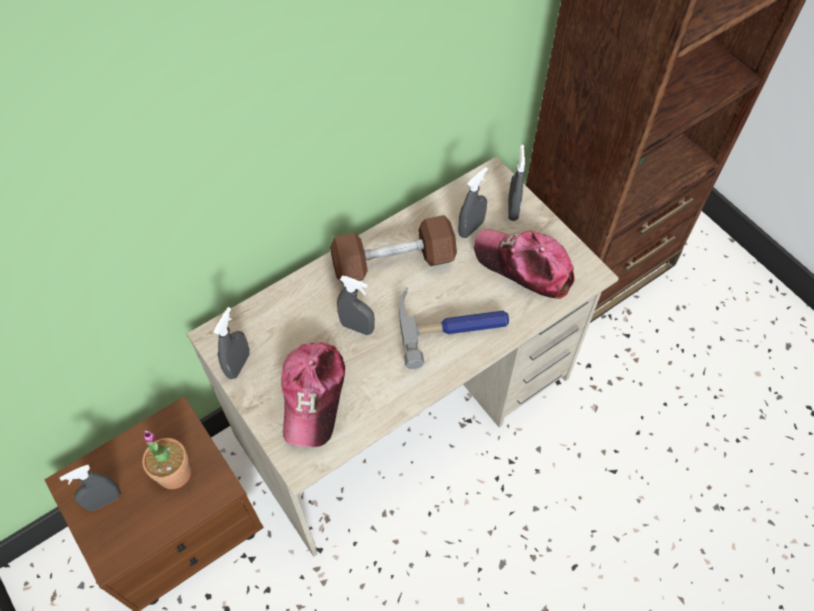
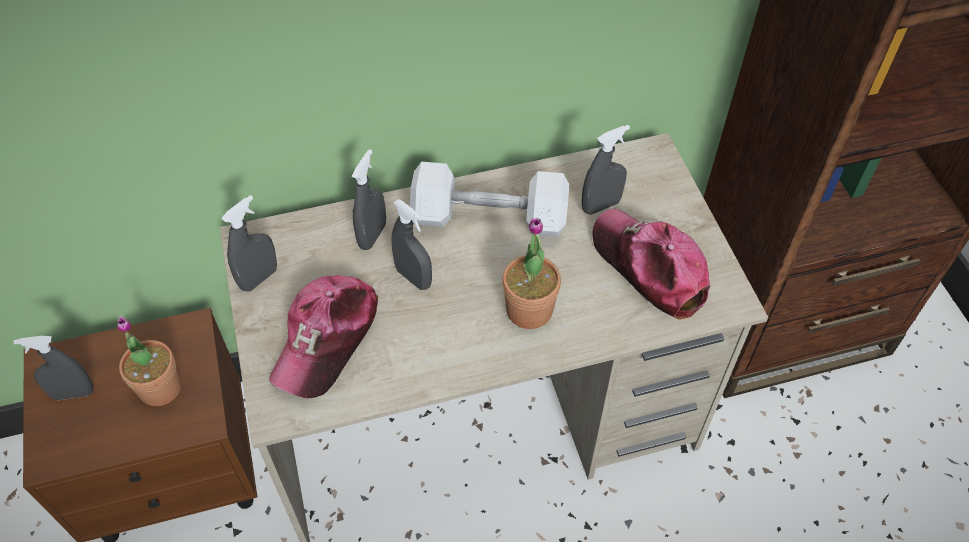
camera: 20 degrees right, 5 degrees down
(393, 262) = (489, 217): brown dumbbell -> white dumbbell
(452, 325) = (529, 310): hammer -> potted plant
(513, 209) = (663, 198): grey spray bottle -> grey spray bottle (372, 236)

